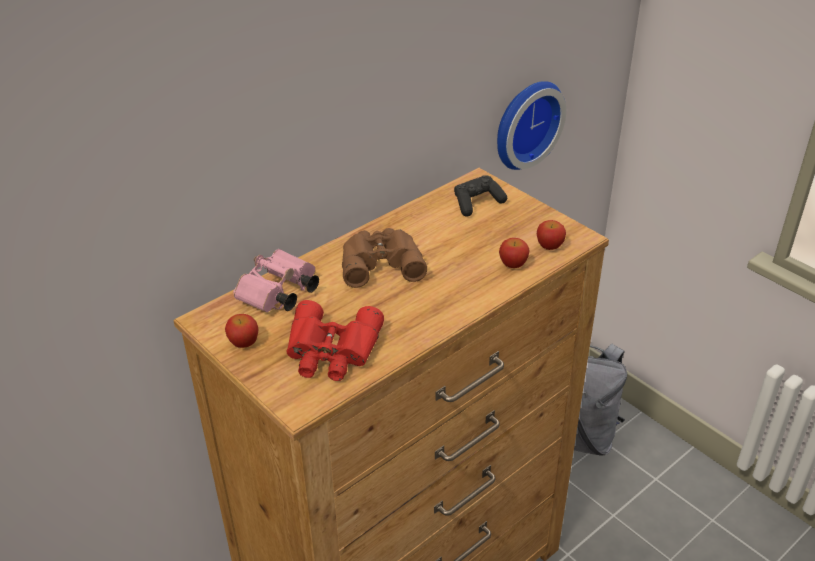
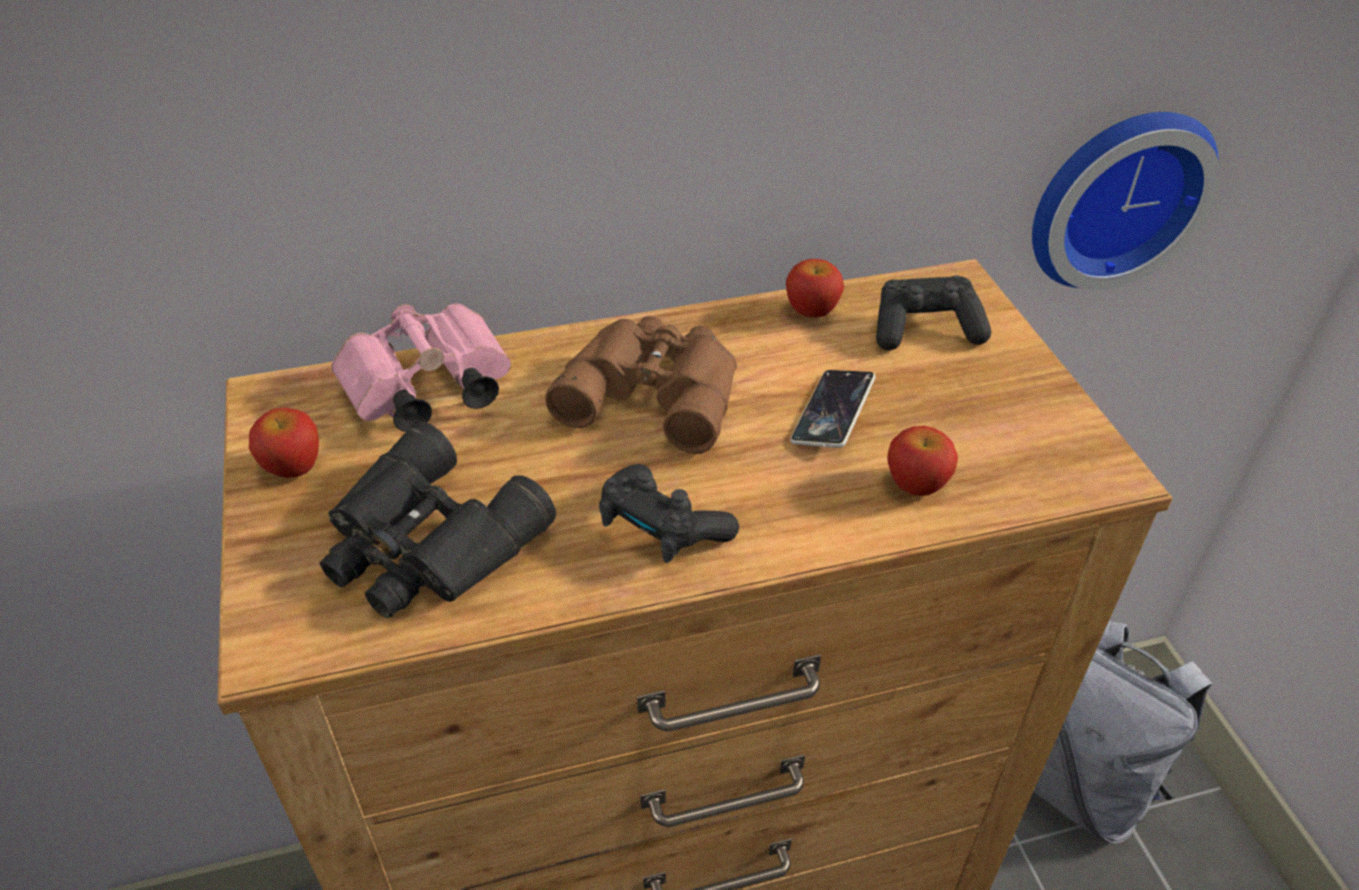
camera: 25 degrees right, 5 degrees up
(332, 351) = (426, 545): red binoculars -> black binoculars
(425, 313) = (662, 529): none -> black game controller
(462, 248) = (832, 414): none -> phone
(549, 246) = (1022, 470): apple -> apple (812, 311)

